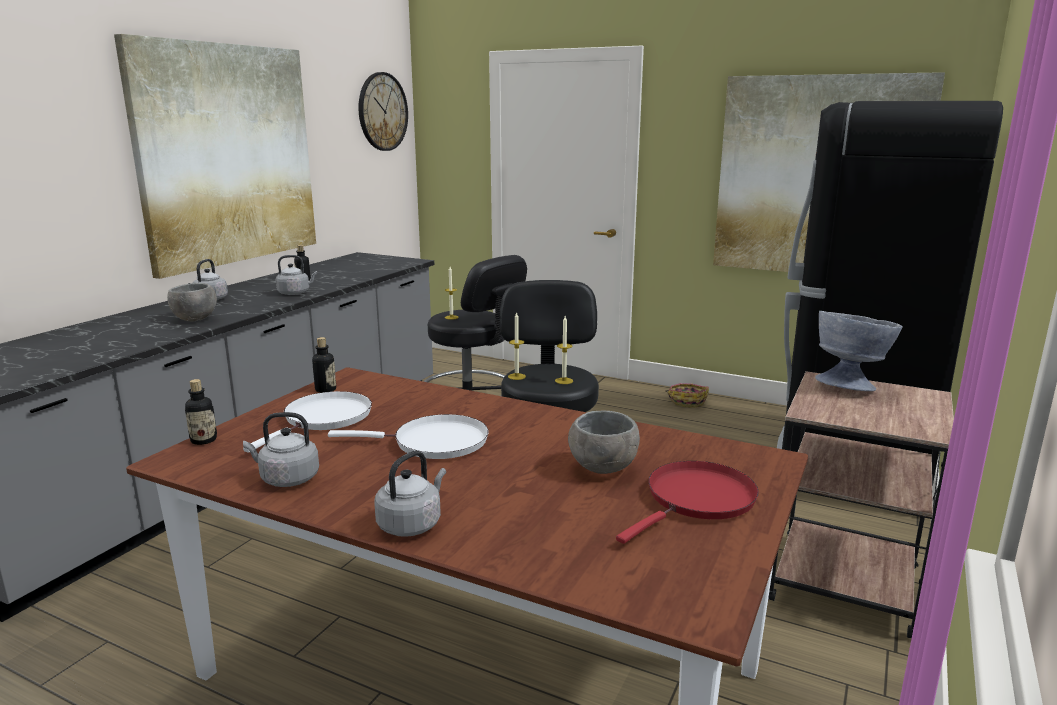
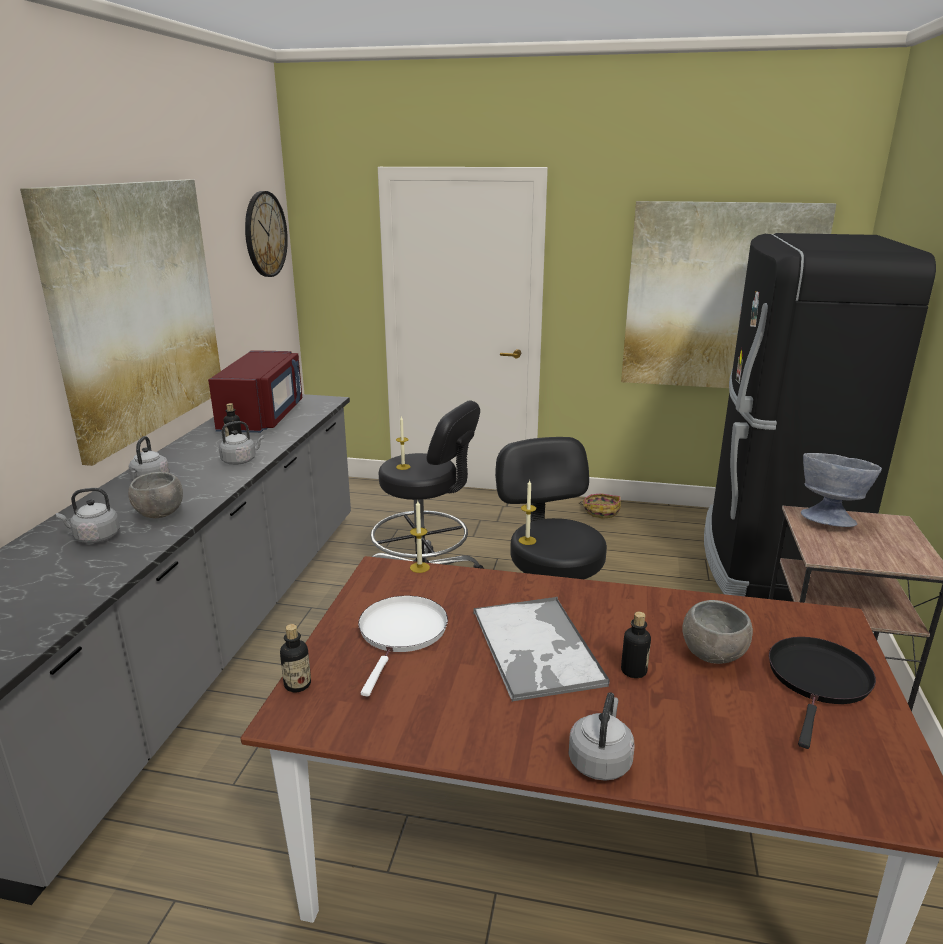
camera: 15 degrees left, 5 degrees up
(286, 479) = (431, 723): grey kettle -> grey kettle (95, 537)
(325, 389) = (369, 591): bottle -> bottle (633, 671)
(345, 268) = (263, 417): none -> red microwave
(434, 443) = (537, 648): white frying pan -> tray
(564, 381) = (575, 540): candle -> candle (419, 567)
(697, 500) = (818, 680): red frying pan -> black frying pan

